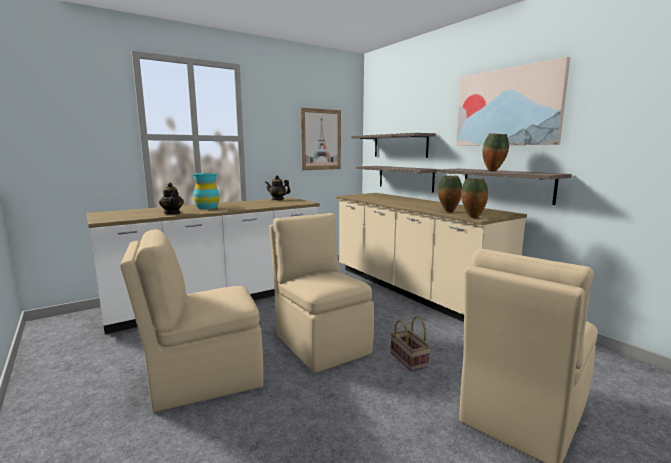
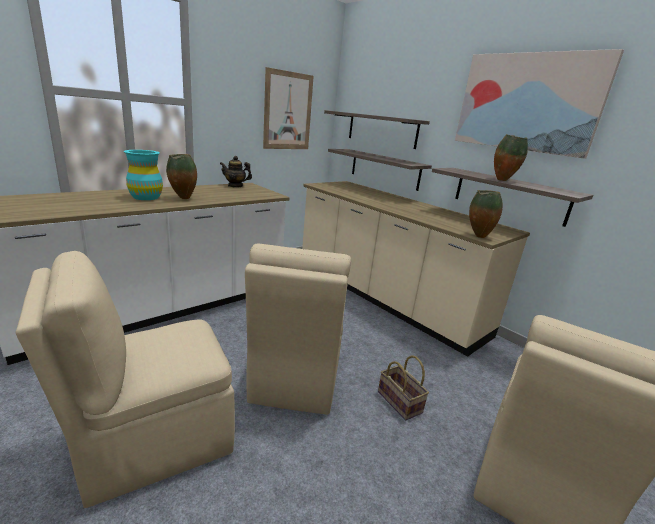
camera: 10 degrees left, 10 degrees up
(172, 213) = (97, 206): teapot -> none
(321, 342) = (295, 376): beige chair -> beige chair turned 135 degrees counterclockwise
(448, 212) = (446, 224): vase -> vase (183, 198)

